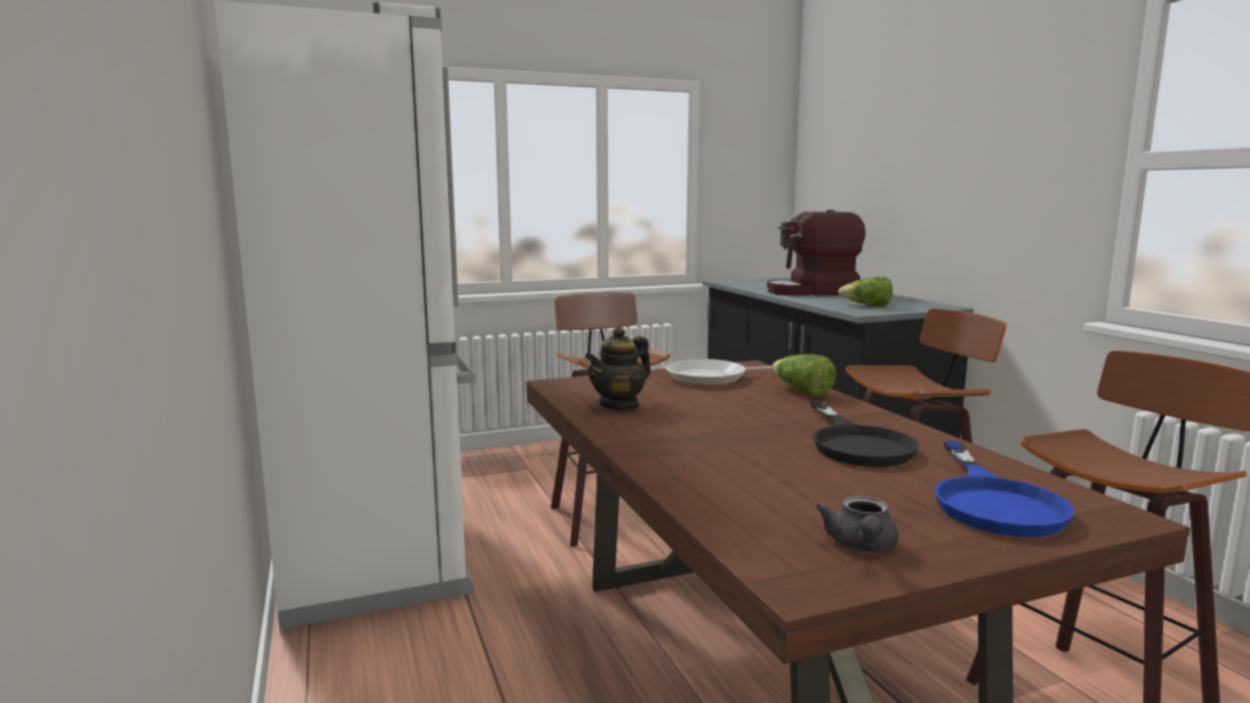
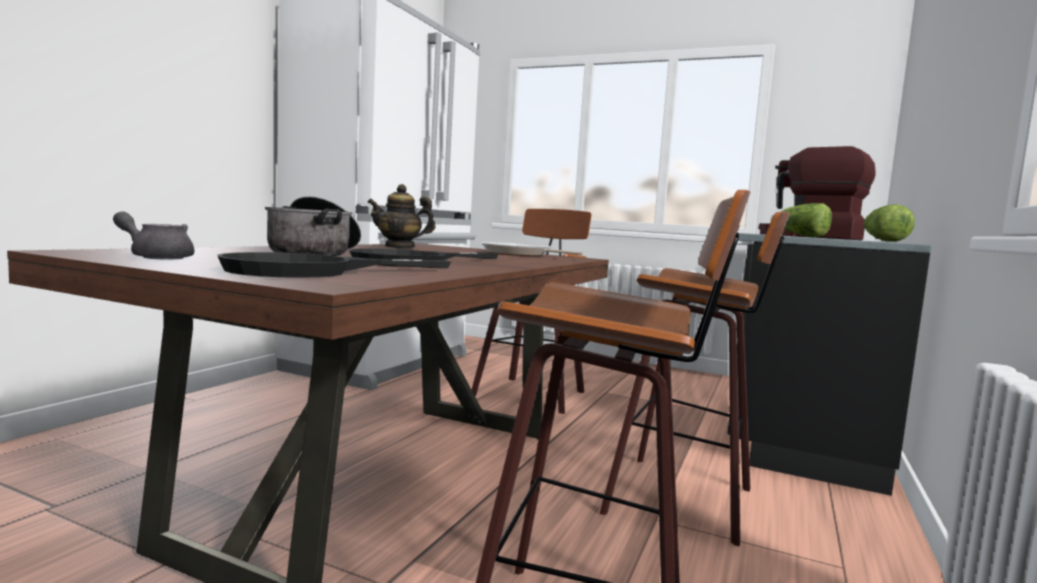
camera: 45 degrees right, 5 degrees down
(736, 460) = (315, 252): none -> cooking pot
(801, 392) = (537, 261): lettuce -> lettuce (882, 241)
(861, 546) = (157, 257): grey teapot -> grey teapot turned 45 degrees clockwise
(992, 501) = (312, 271): blue frying pan -> black frying pan

